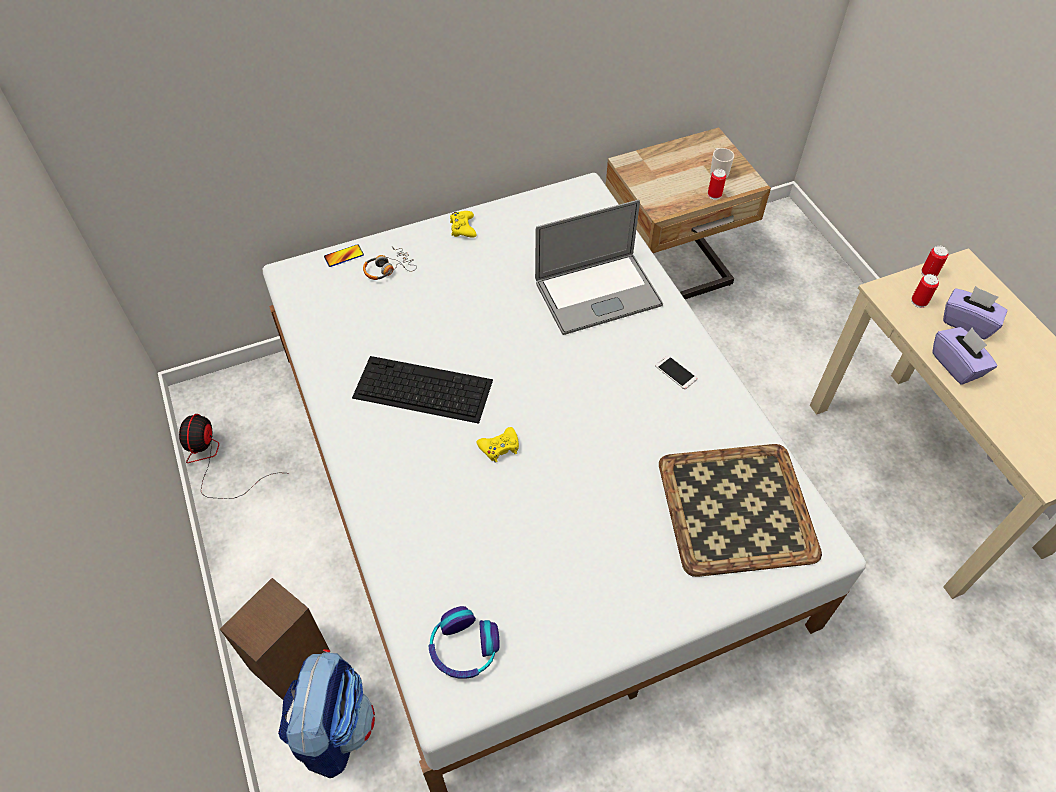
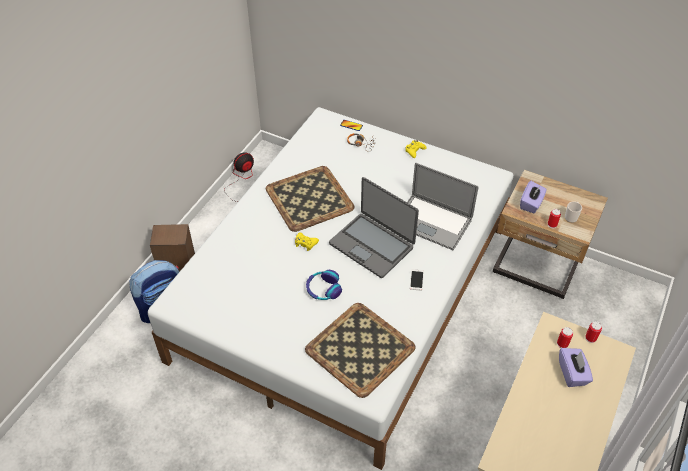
camera: 50 degrees right, 5 degrees down
(421, 389) = (308, 198): keyboard -> tray
(464, 648) = (198, 294): headphones -> headphones (323, 289)
(575, 377) = (372, 245): none -> laptop
(957, 365) = (534, 383): purple tissue box -> purple tissue box (531, 204)

